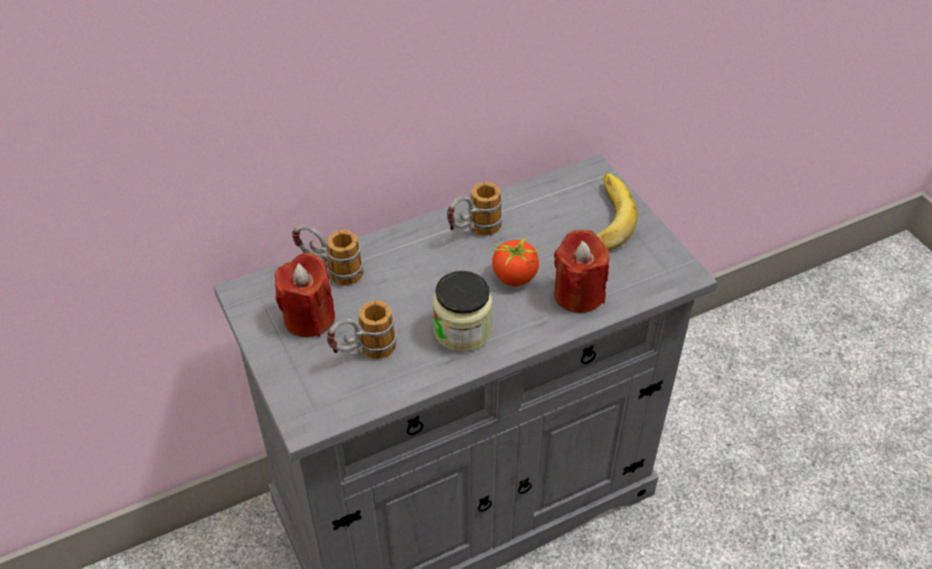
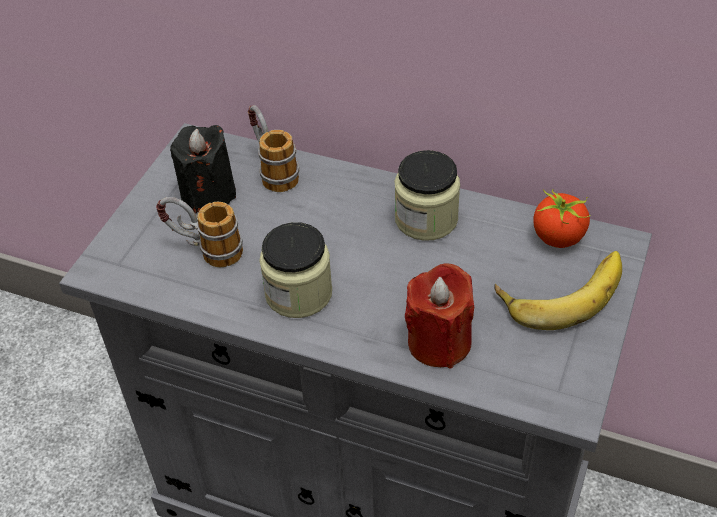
camera: 50 degrees right, 0 degrees up
(309, 318) = (208, 194): red candle -> black candle
(473, 232) = (426, 219): mug -> jar
(515, 277) = (406, 283): tomato -> tomato (558, 237)

